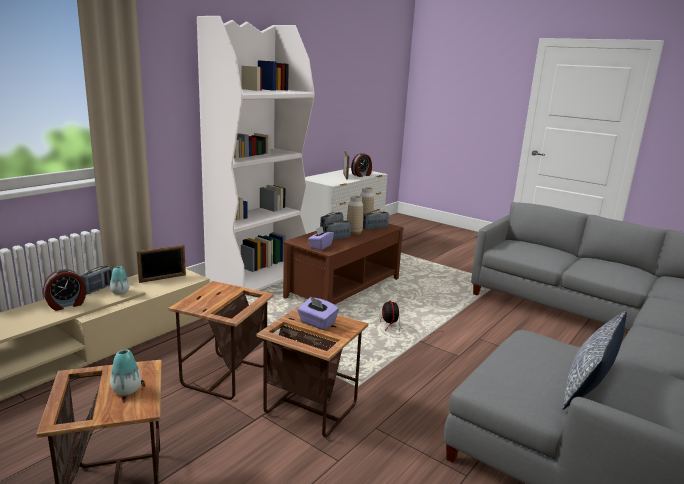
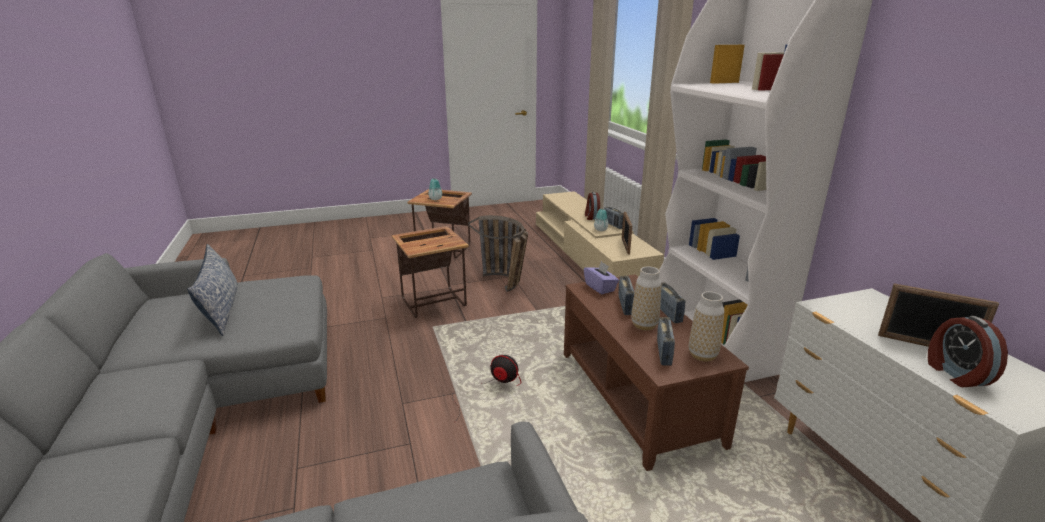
camera: 125 degrees right, 5 degrees up
(223, 377) = (506, 285): side table -> basket
(317, 323) = (432, 241): purple tissue box -> none

